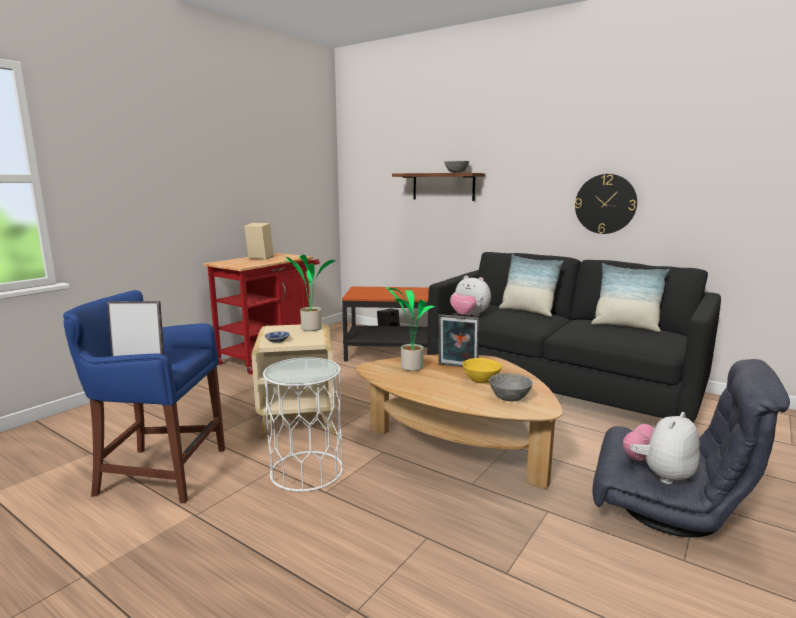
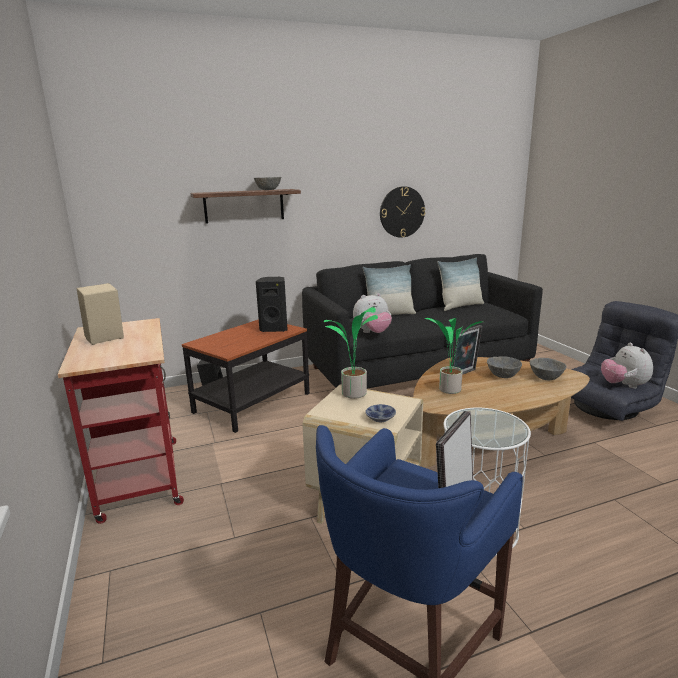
camera: 55 degrees left, 5 degrees up
(417, 294) = (274, 329): none -> black speaker
(481, 380) = (503, 375): yellow bowl -> grey bowl

